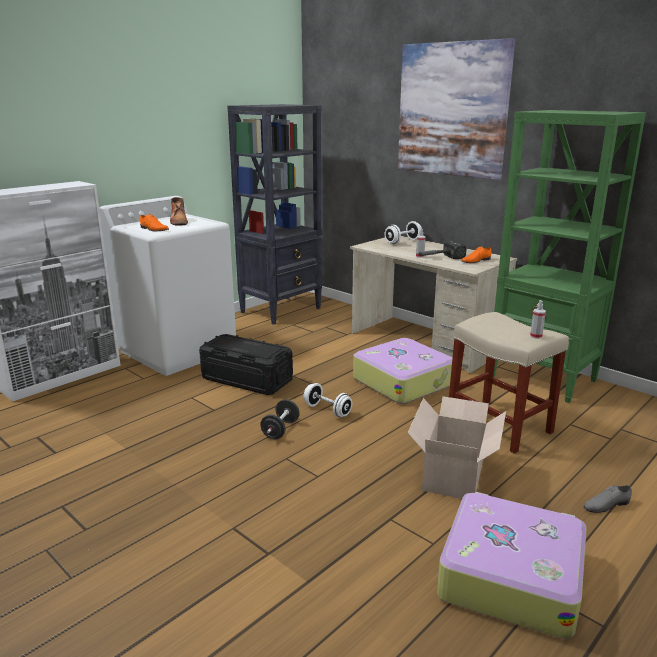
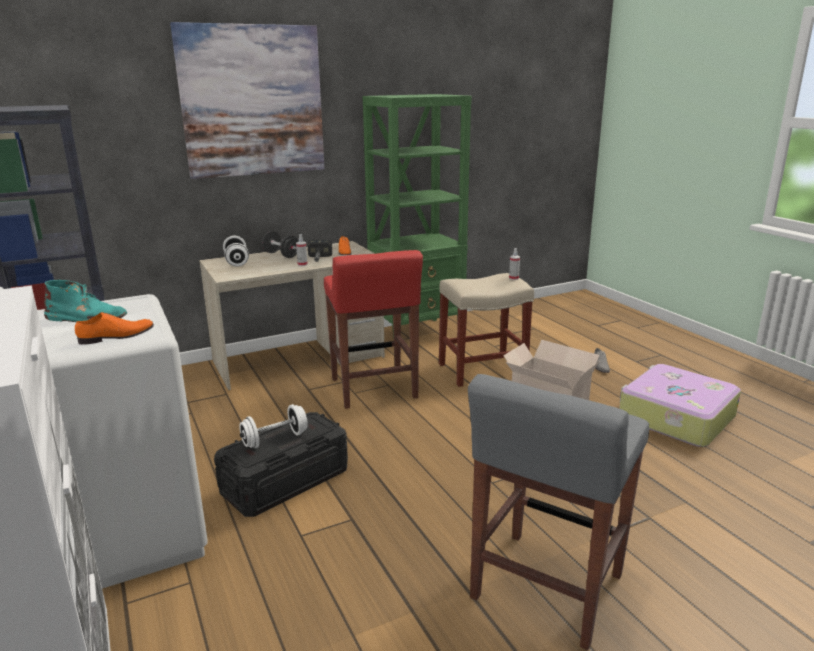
camera: 70 degrees left, 0 degrees up
(155, 499) = (545, 588): none -> grey stool
(179, 221) = (87, 318): brown boot -> turquoise boot
(280, 430) = (431, 477): black dumbbell -> black dumbbell (281, 255)
(327, 410) = (406, 441): white dumbbell -> white dumbbell (275, 439)
(403, 381) = (374, 389): suitcase -> red stool

